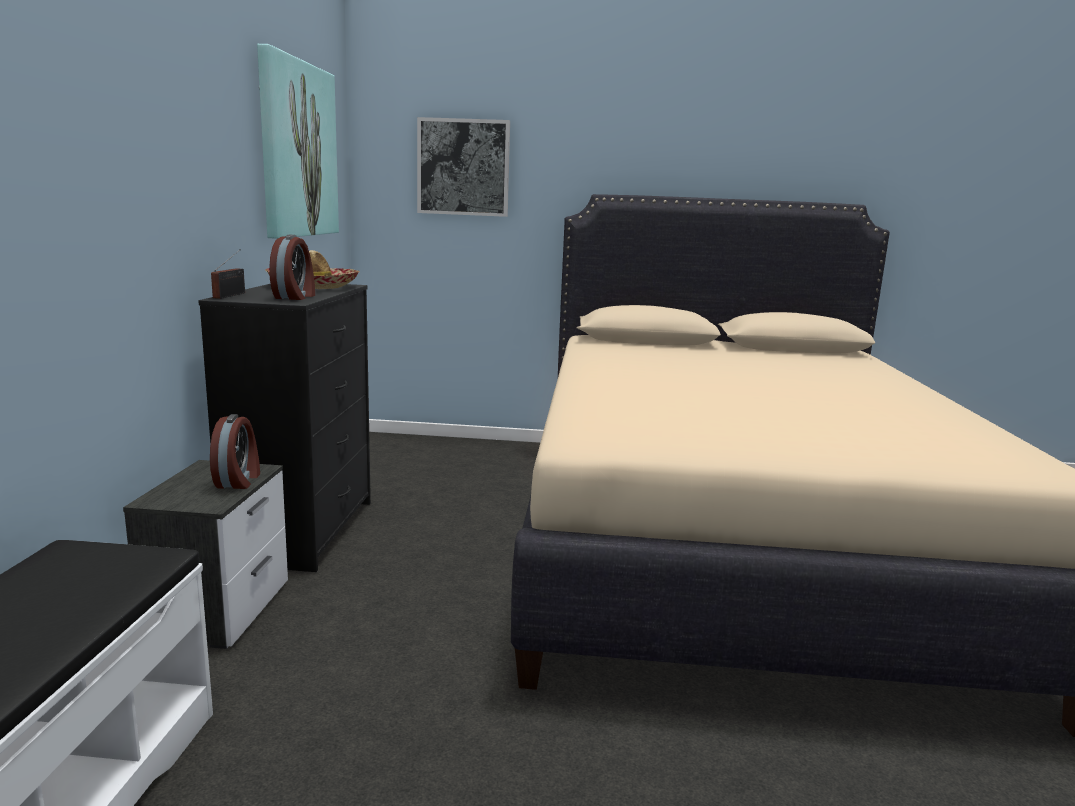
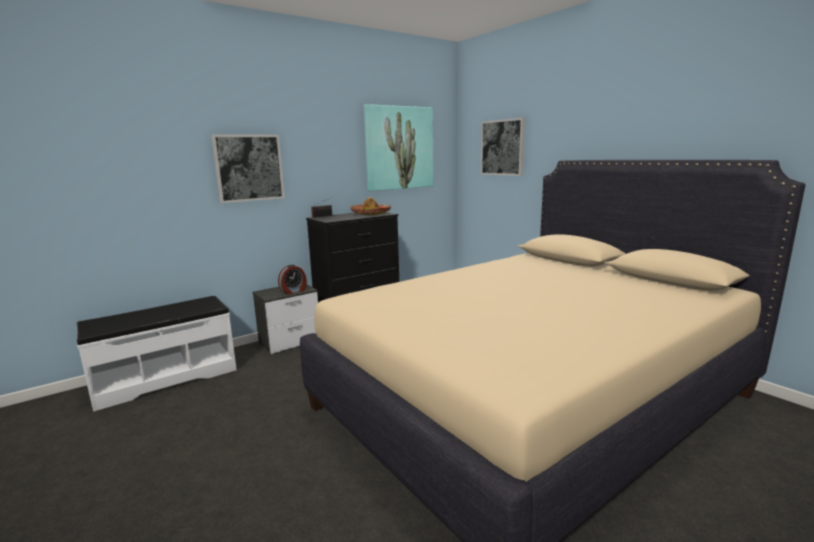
camera: 50 degrees right, 0 degrees up
(94, 162) = (249, 168): none -> picture
(295, 297) = (340, 218): alarm clock -> none

